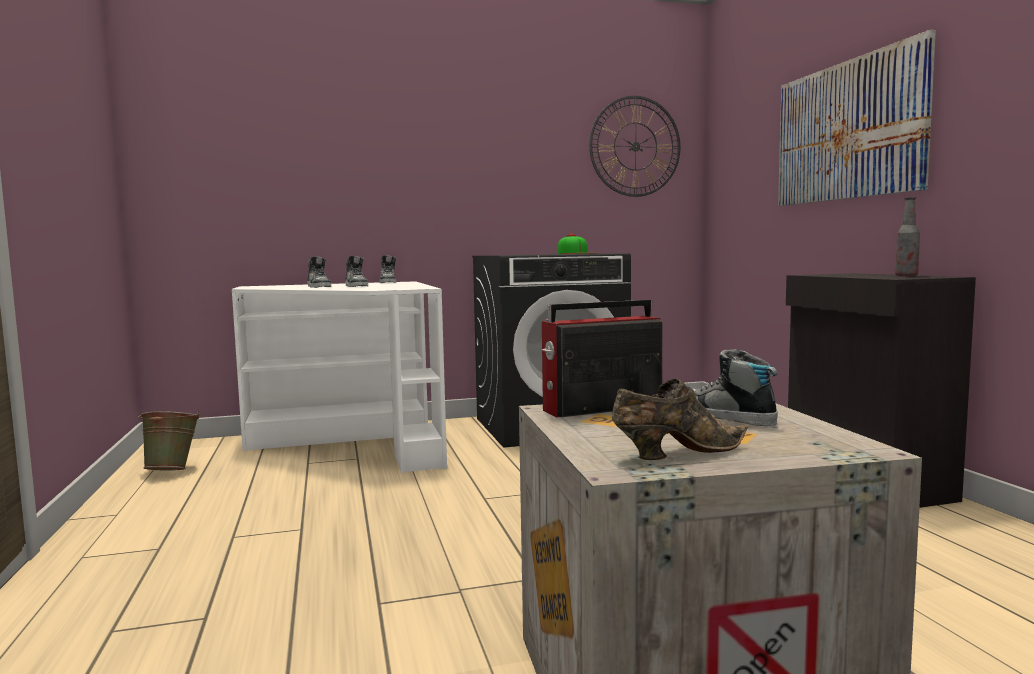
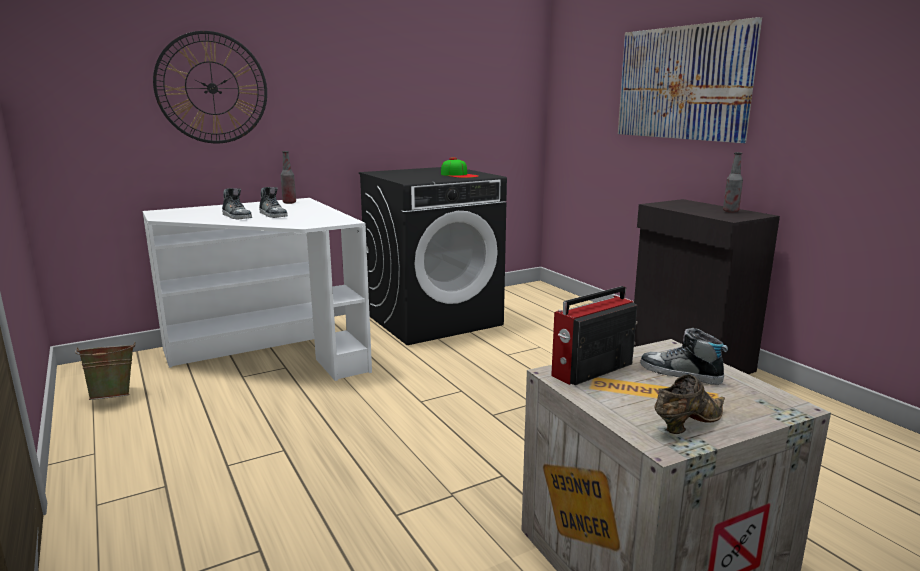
camera: 15 degrees left, 10 degrees up
(388, 282) = (289, 203): shoe -> bottle
(635, 146) = (493, 69): wall clock -> wall clock (212, 88)

